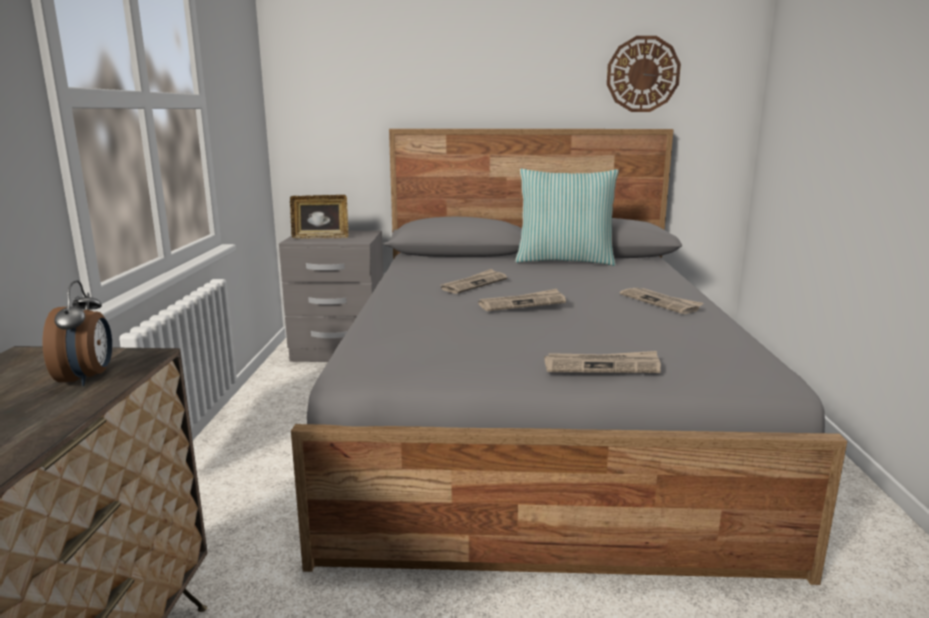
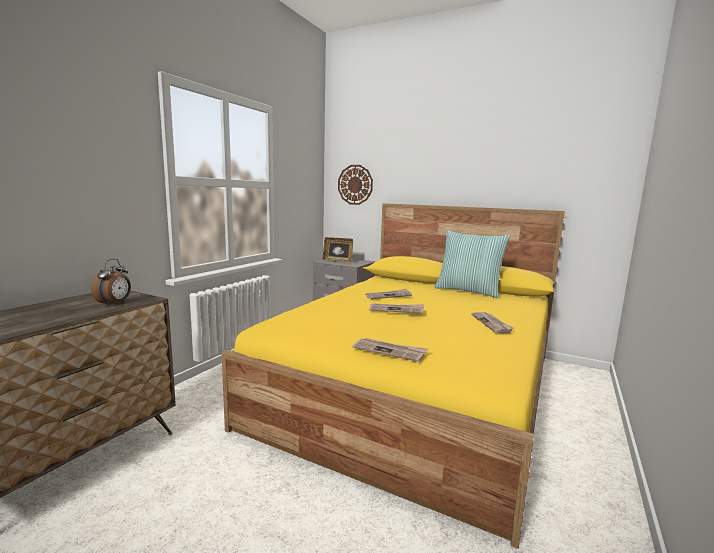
camera: 25 degrees right, 5 degrees down
(536, 419) = (418, 387): grey bed -> yellow bed
(643, 74) = (545, 173): wall clock -> wall clock (355, 184)

